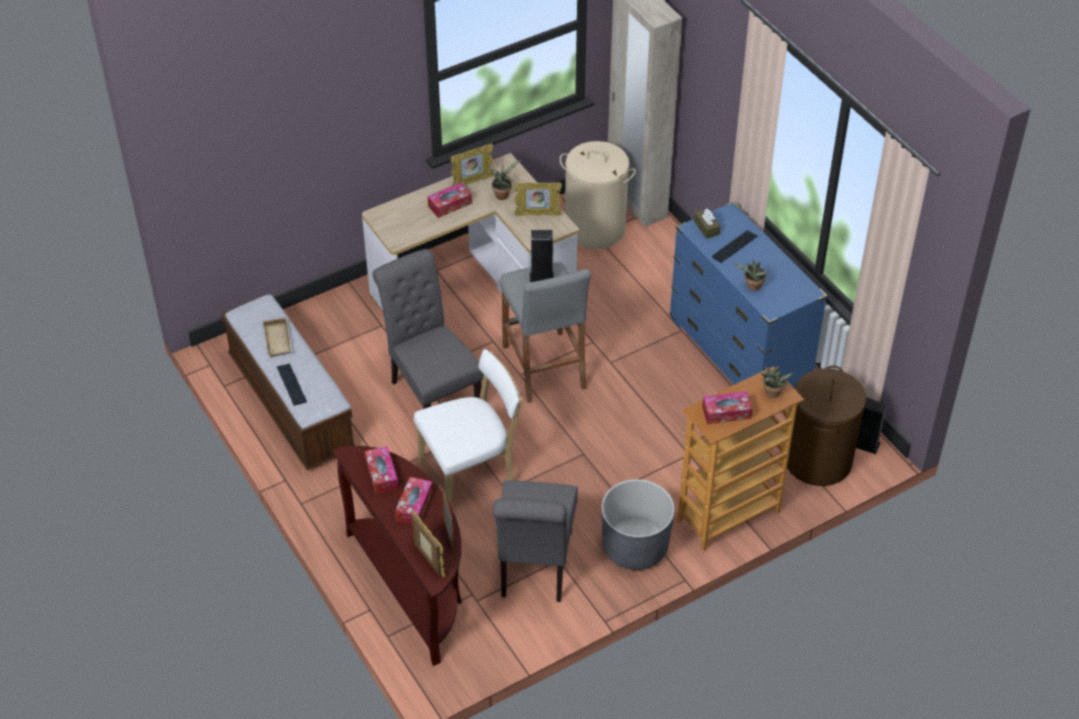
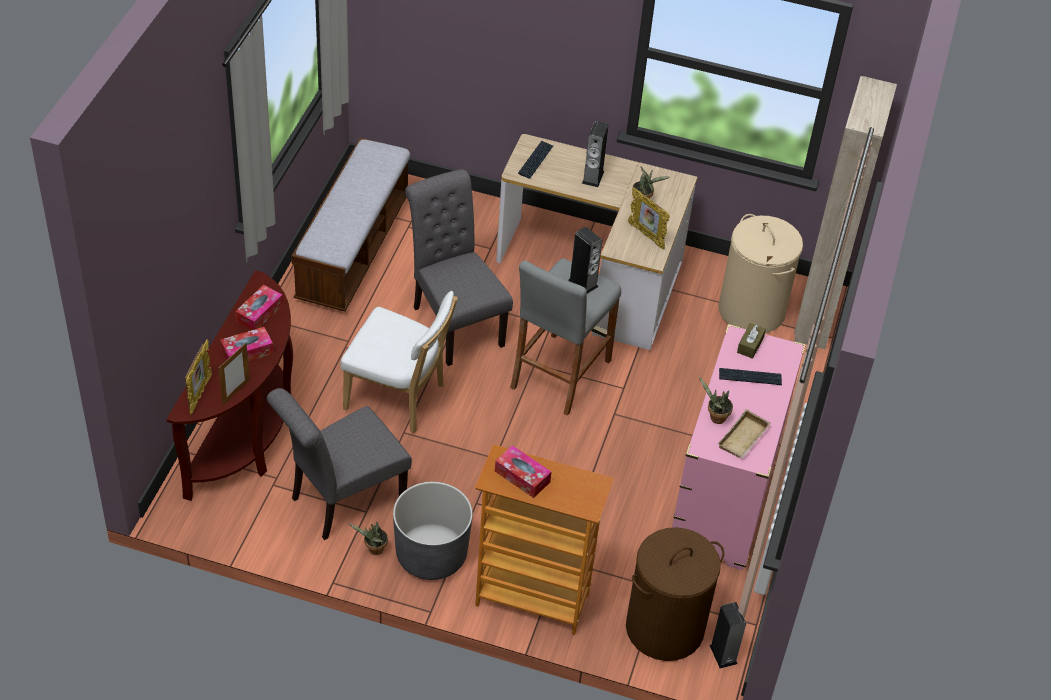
camera: 45 degrees right, 0 degrees up
(279, 340) = (365, 184): beige tray -> beige tray (744, 439)
(291, 385) = (328, 219): keyboard -> keyboard (535, 160)
(431, 393) = (454, 322): grey chair -> grey chair turned 45 degrees counterclockwise
(449, 205) = (593, 177): tissue box -> speaker
(472, 182) = (634, 175): picture frame -> none
(739, 354) = (725, 495): blue dresser -> pink dresser
(772, 394) = (579, 496): potted plant -> potted plant (374, 550)

